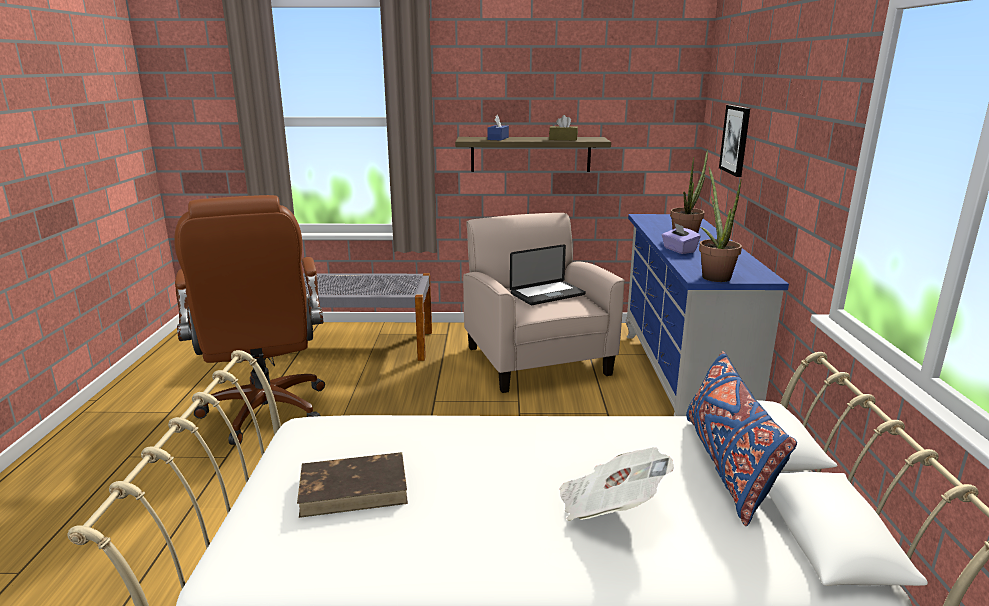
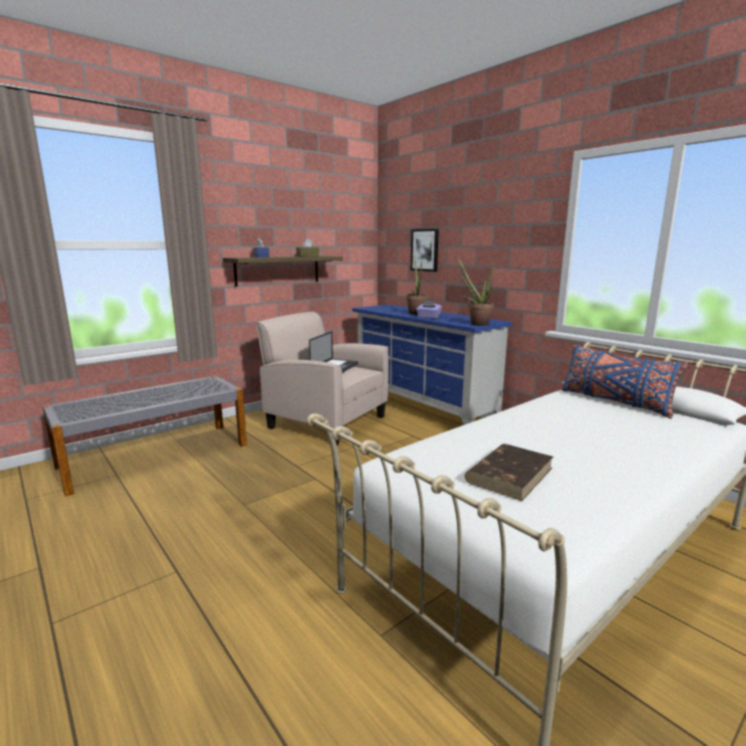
camera: 40 degrees left, 5 degrees down
(266, 412) = (160, 525): brown office chair -> none
(609, 507) = (622, 431): newspaper -> none

